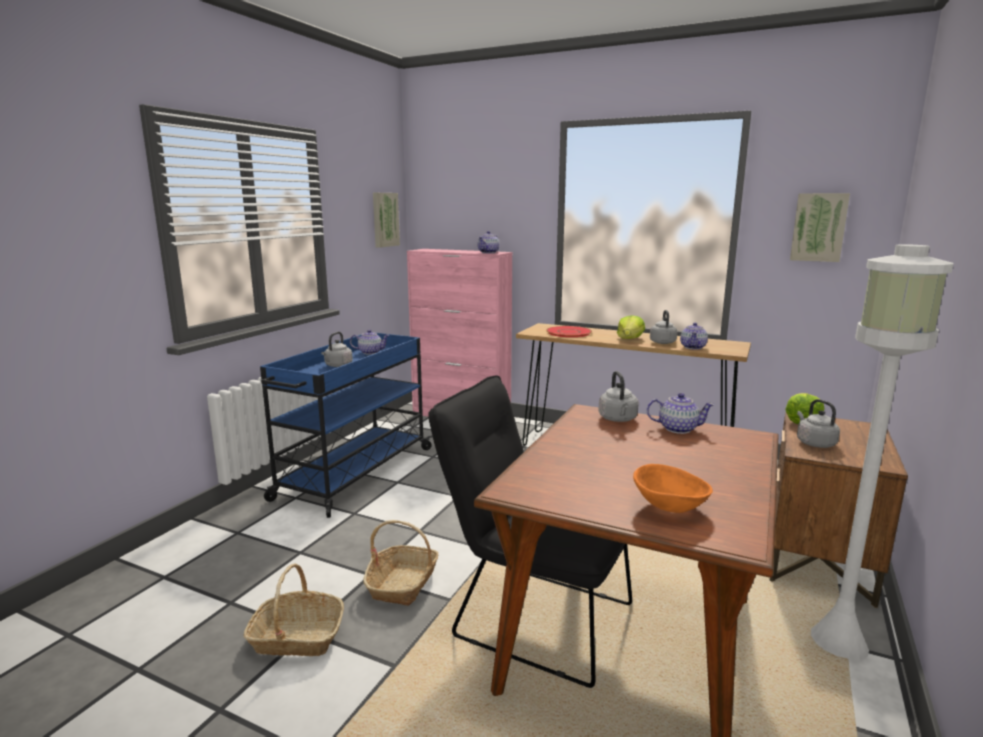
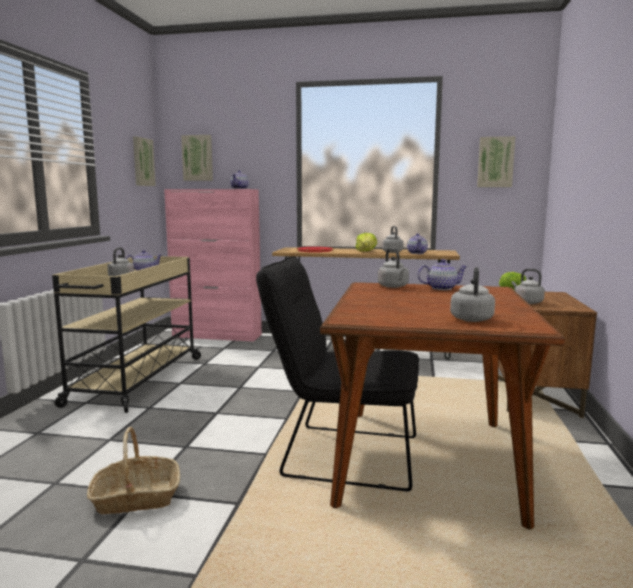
camera: 15 degrees left, 5 degrees down
(354, 473) = (136, 381): blue cart -> beige cart
(403, 583) = (219, 448): basket -> none
(447, 212) = (198, 158): none -> picture
(669, 507) = (471, 319): orange bowl -> grey kettle
(838, 641) = (568, 439): white floor lamp -> none

